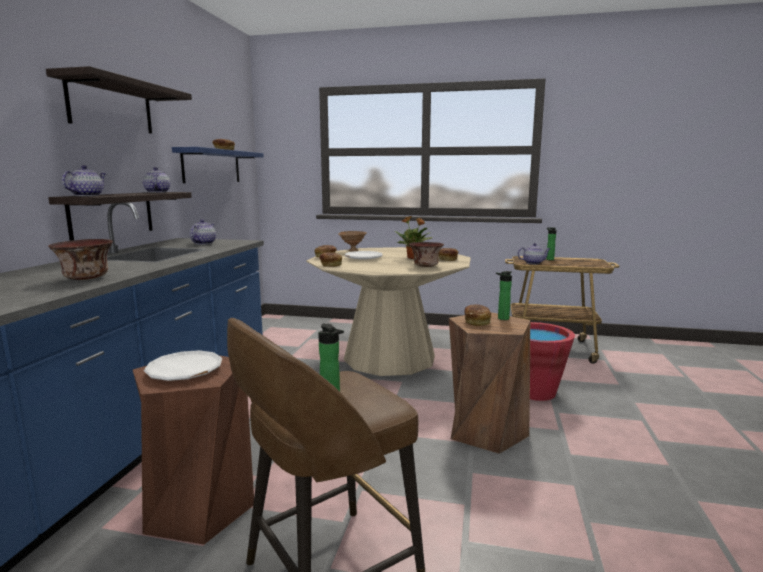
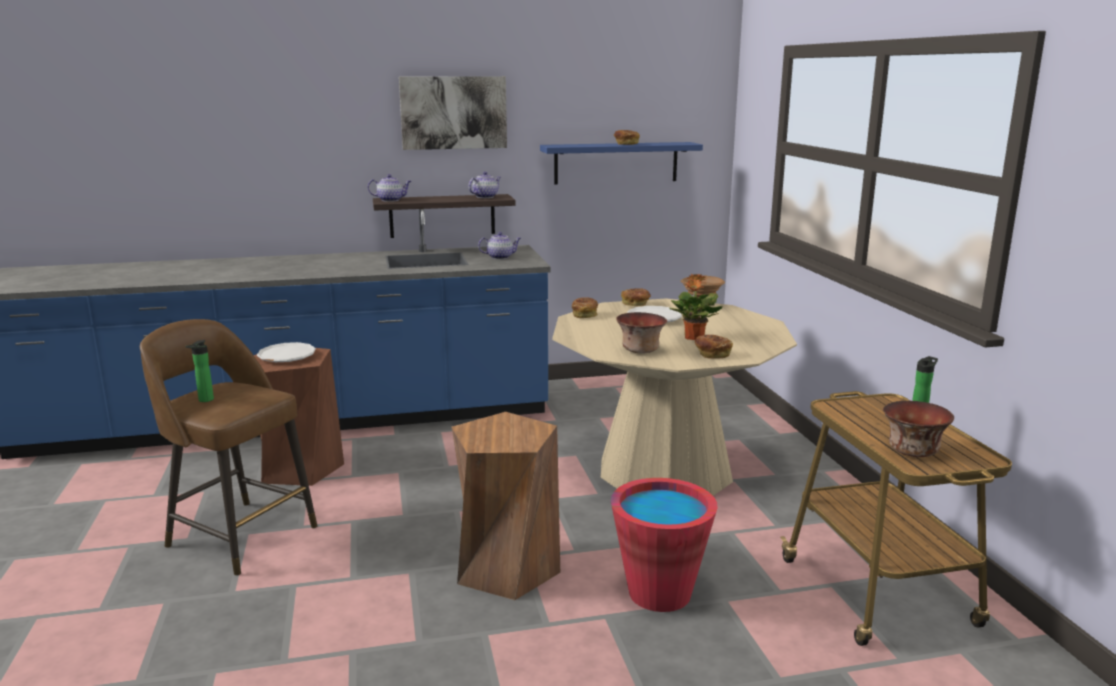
camera: 65 degrees right, 5 degrees up
(87, 278) = (309, 271): bowl -> bowl (913, 452)
(111, 106) = (453, 112): shelf -> picture
(477, 322) = (497, 426): bread -> none
(501, 318) = (525, 436): bottle -> none
(533, 263) = (851, 412): teapot -> none

